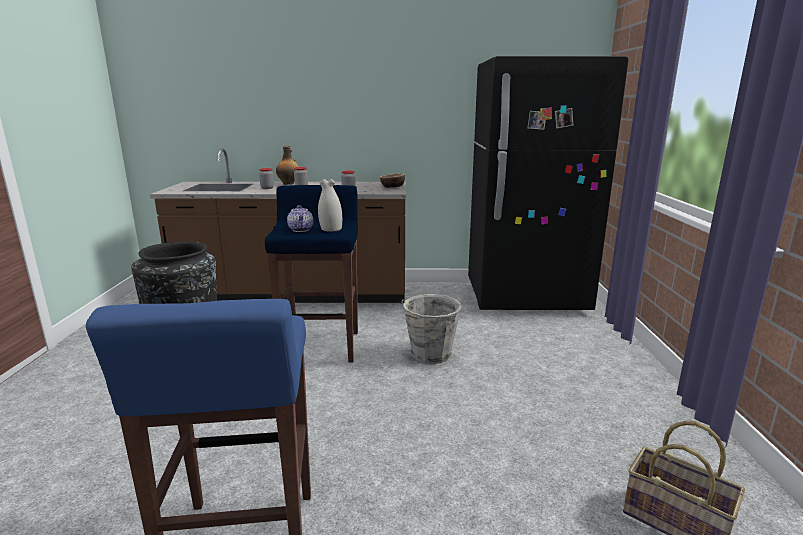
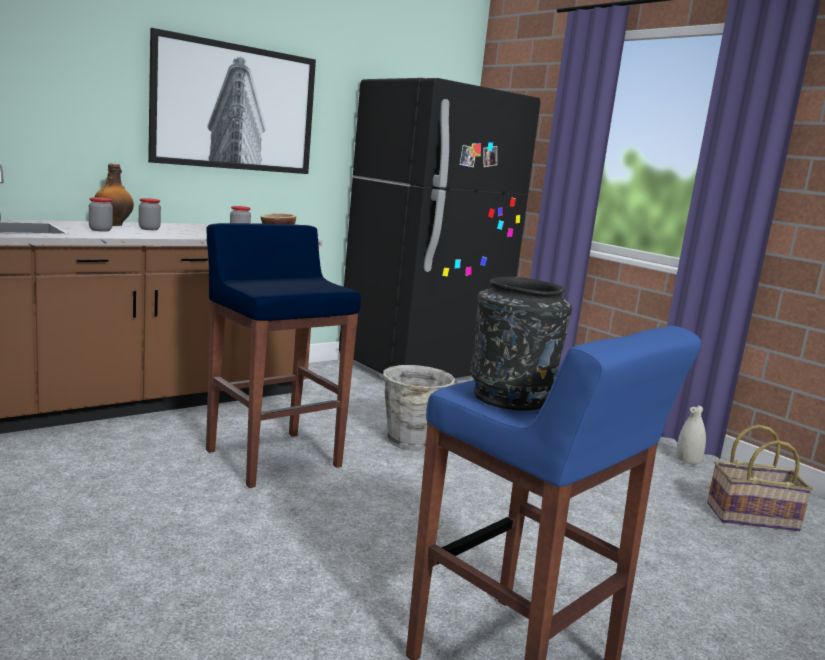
camera: 40 degrees left, 5 degrees down
(301, 230) = (281, 286): teapot -> none
(330, 229) = (315, 284): white vase -> white vase (688, 460)
(374, 100) = (234, 107): none -> picture

